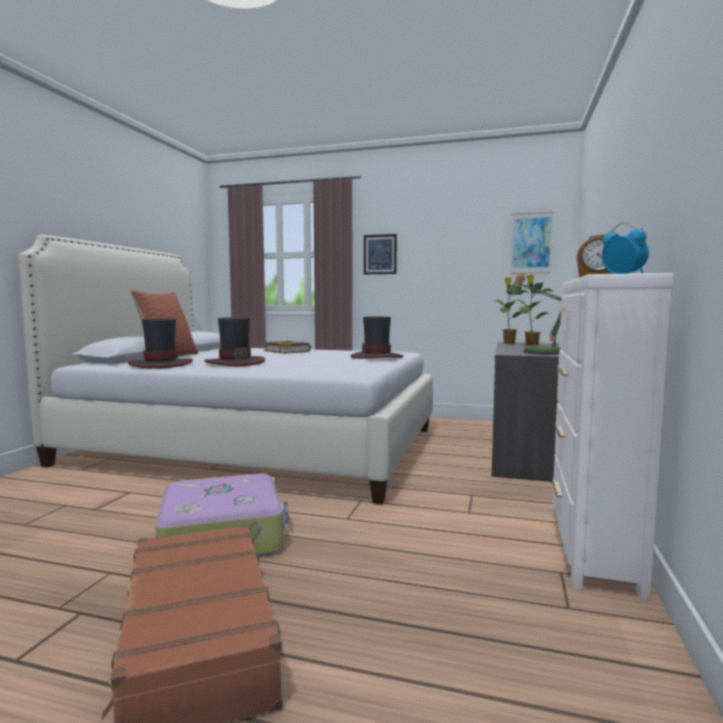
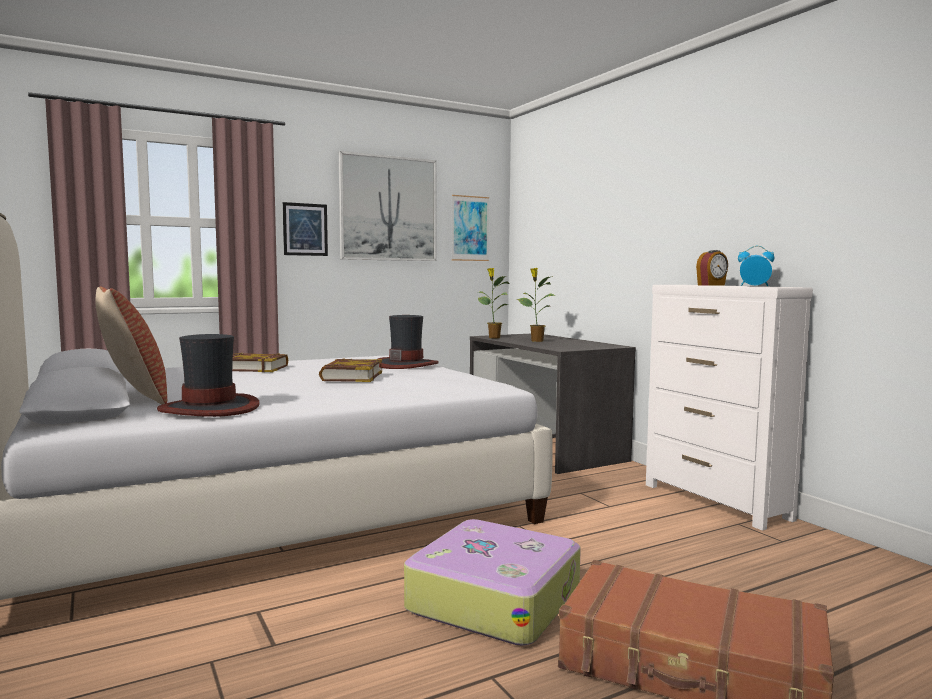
camera: 45 degrees left, 0 degrees up
(235, 362) = (301, 391): hat -> none
(297, 358) = (351, 376): none -> book
(449, 232) = (388, 208): none -> picture
(536, 352) = (569, 345): table lamp -> none

